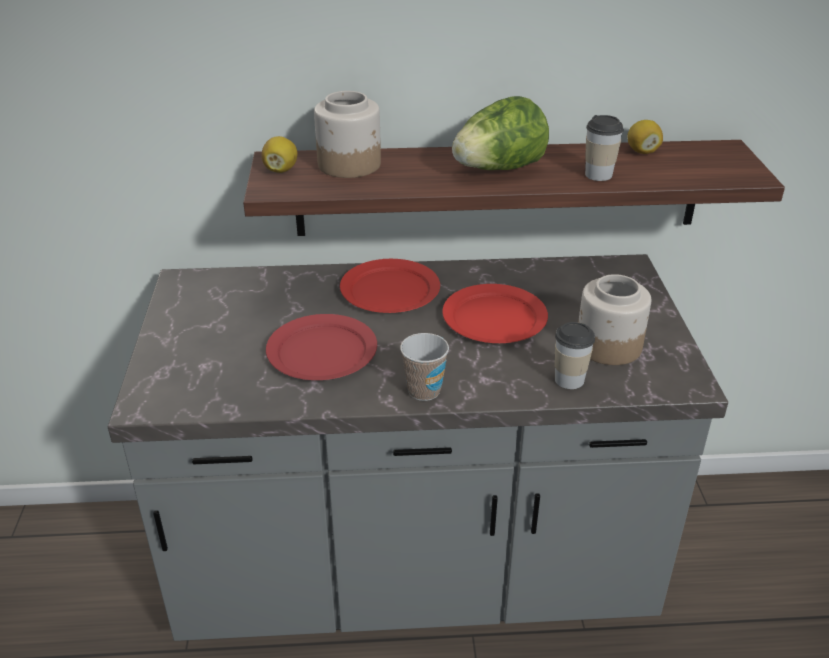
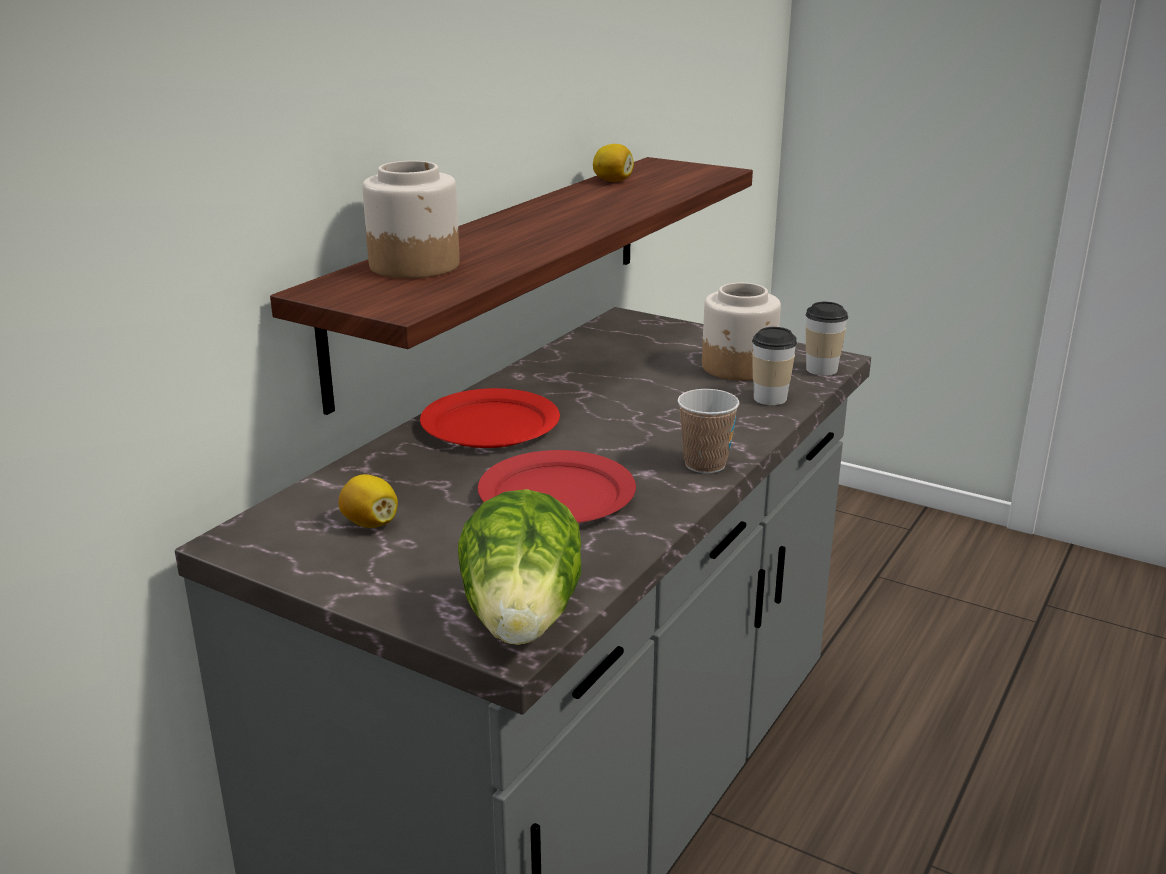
camera: 55 degrees left, 10 degrees down
(281, 170) = (358, 293): lemon -> lemon (370, 523)
(494, 317) = (623, 394): red plate -> none
(498, 169) = (552, 223): lettuce -> lettuce (523, 621)
(598, 175) = (632, 201): cup -> cup (821, 369)

